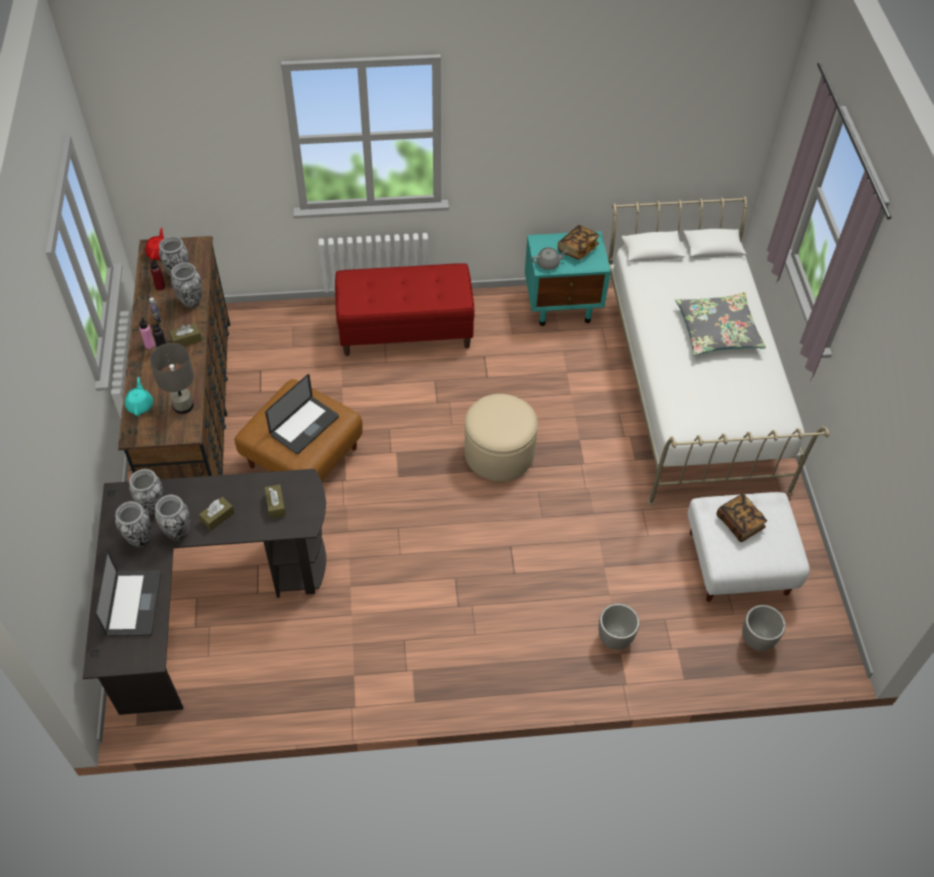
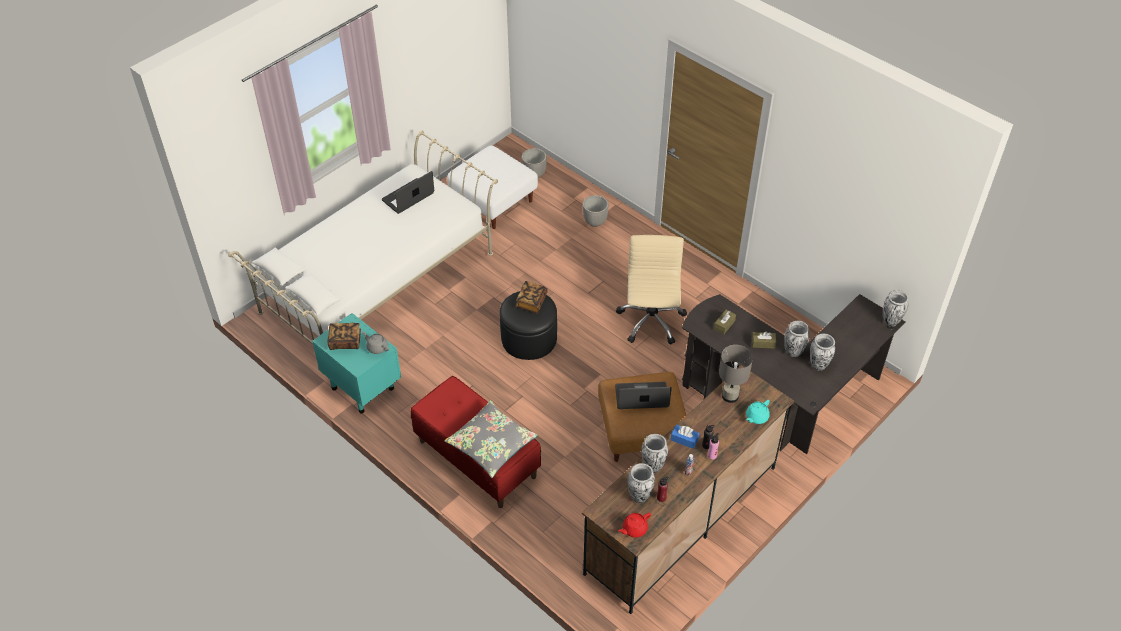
camera: 130 degrees left, 5 degrees down
(134, 604) = (849, 335): laptop -> laptop (408, 197)
(153, 507) = (795, 377): vase -> vase (890, 321)
(186, 340) = (684, 439): brown tissue box -> blue tissue box
(417, 571) = (651, 320): none -> beige office chair
(499, 453) = (529, 339): beige ottoman -> black ottoman
(717, 331) = (366, 228): grey pillow -> grey pillow (491, 444)
(739, 523) = (491, 177): book -> book (531, 302)

